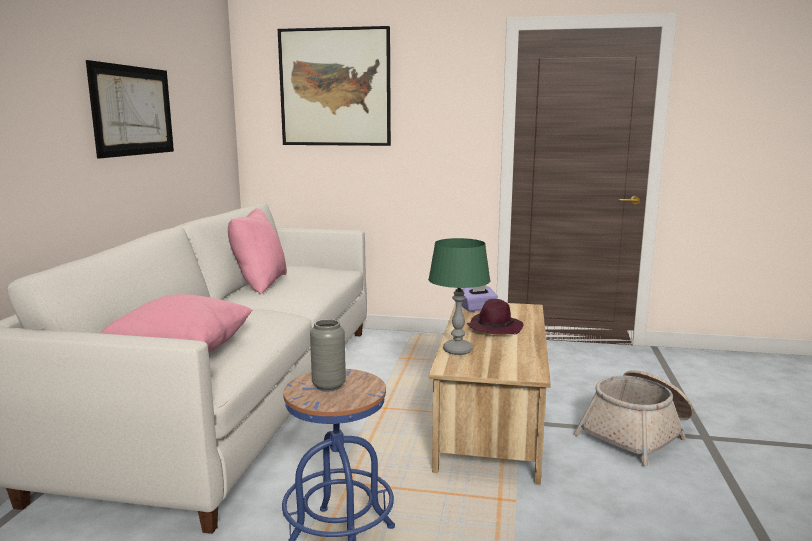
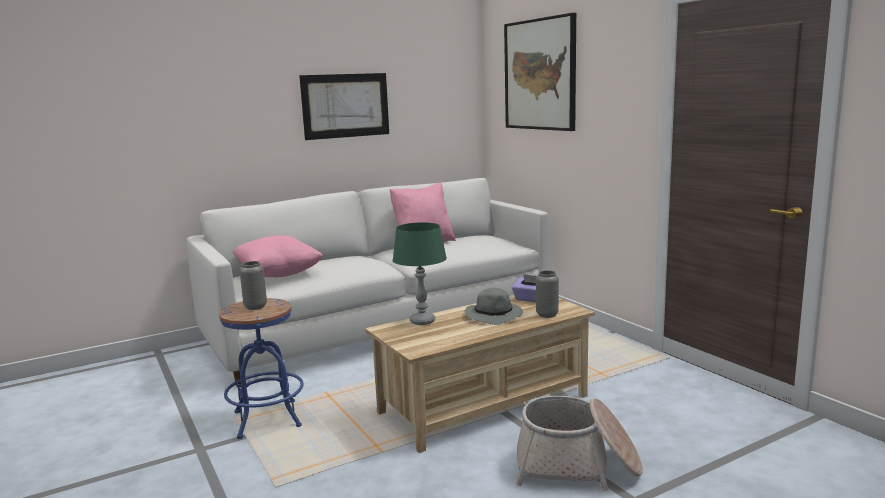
camera: 50 degrees right, 0 degrees up
(494, 328) = (494, 316): purple hat -> grey hat
(524, 315) = (547, 315): none -> grey vase

